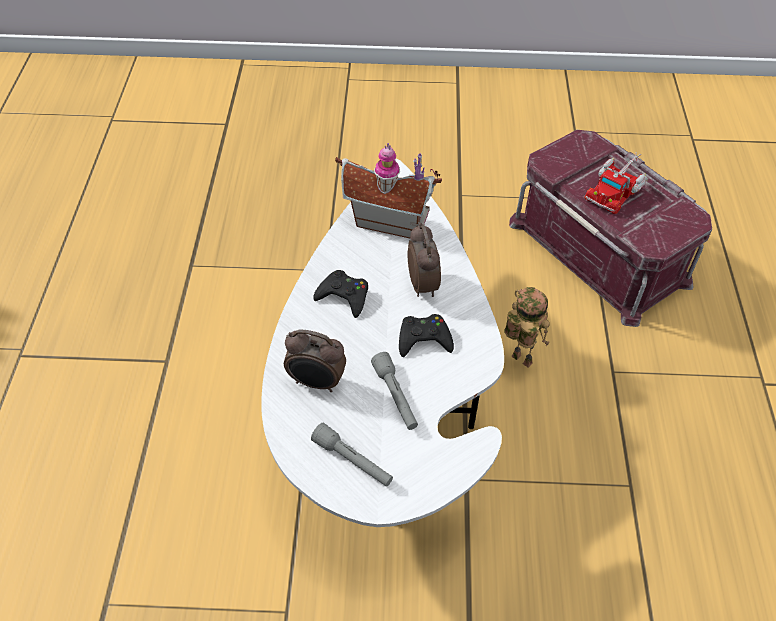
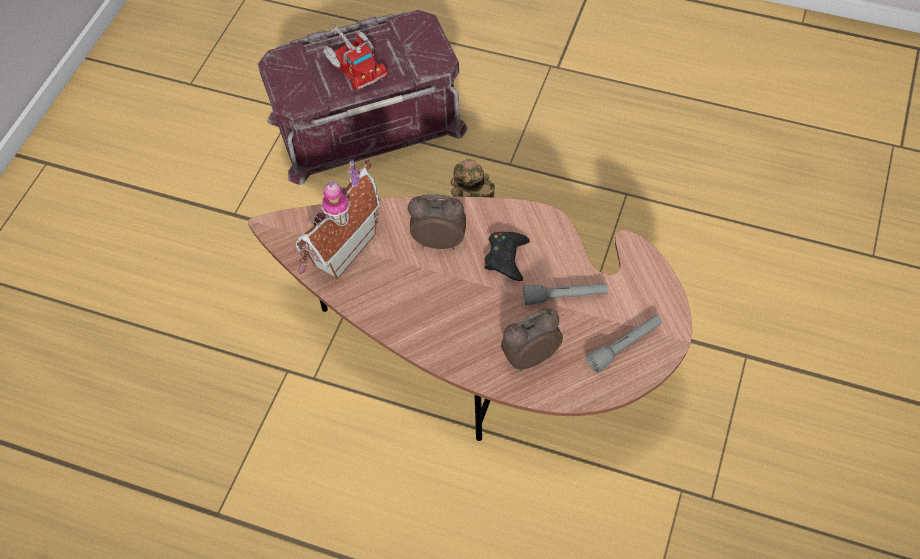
camera: 70 degrees left, 5 degrees up
(316, 382) = (529, 357): alarm clock -> alarm clock turned 150 degrees counterclockwise
(344, 296) = (430, 311): black game controller -> none
(384, 405) = (486, 357): white coffee table -> brown coffee table

